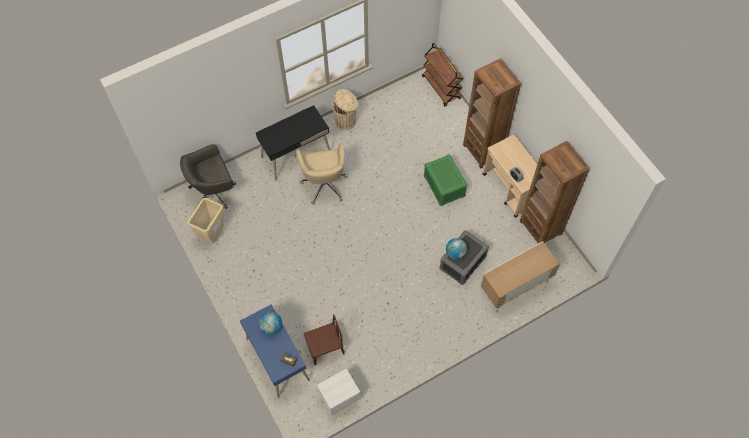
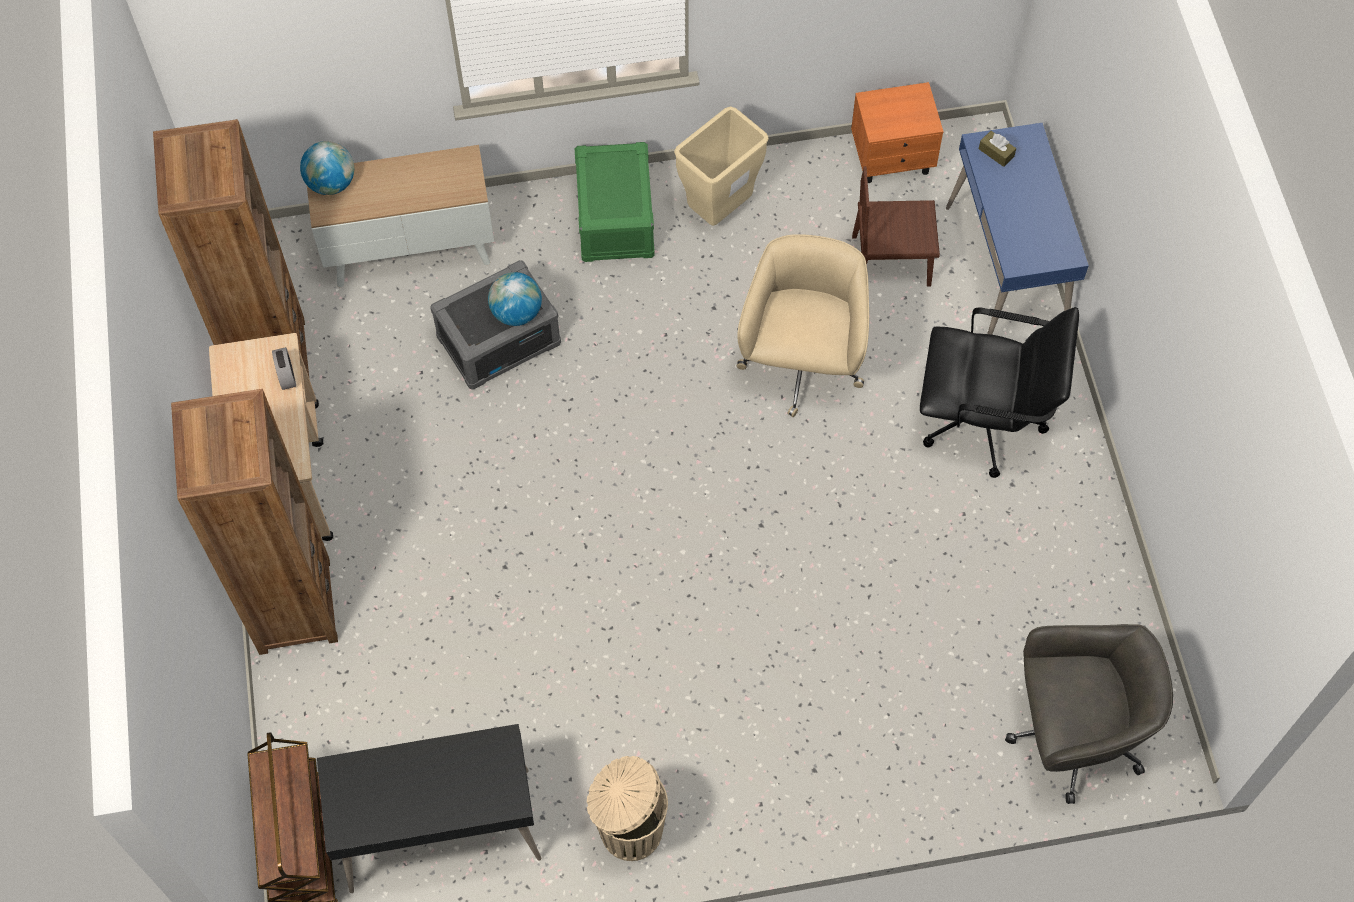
camera: 160 degrees left, 0 degrees up
(213, 235) = (1099, 609): beige trash can -> beige trash can (720, 210)
(270, 290) = (983, 423): none -> black office chair
(271, 327) = (1016, 229): globe -> globe (331, 183)
(296, 155) = (810, 770): black desk -> black desk (440, 831)
(324, 184) = (759, 655): beige office chair -> beige office chair (801, 365)
(339, 398) = (893, 158): white nightstand -> orange nightstand
(444, 186) = (446, 542): green storage box -> green storage box (614, 218)

